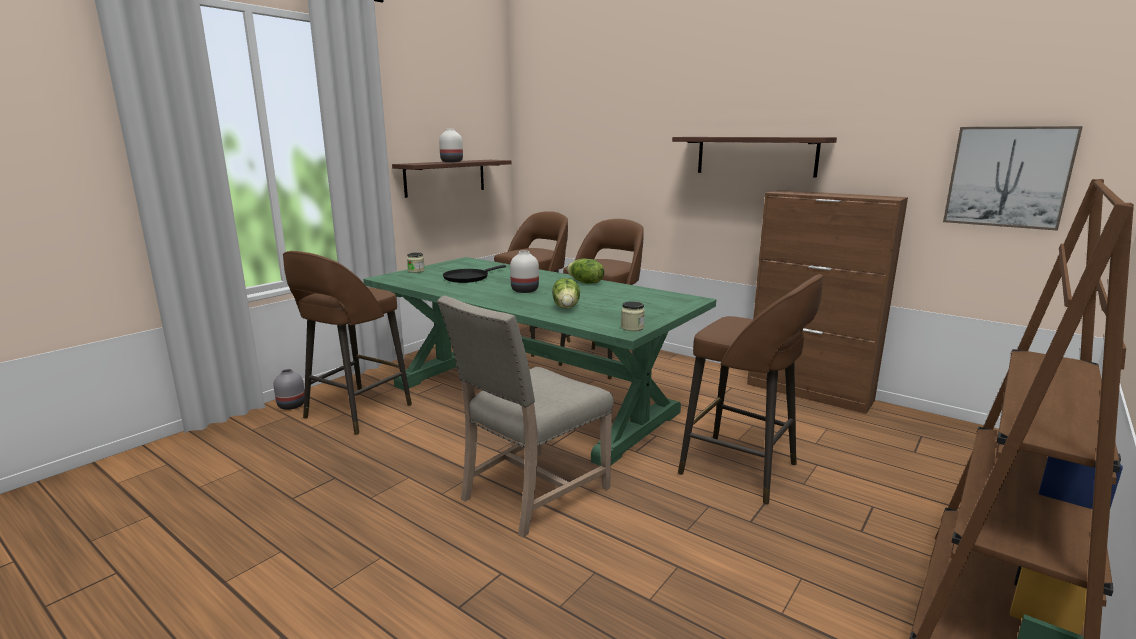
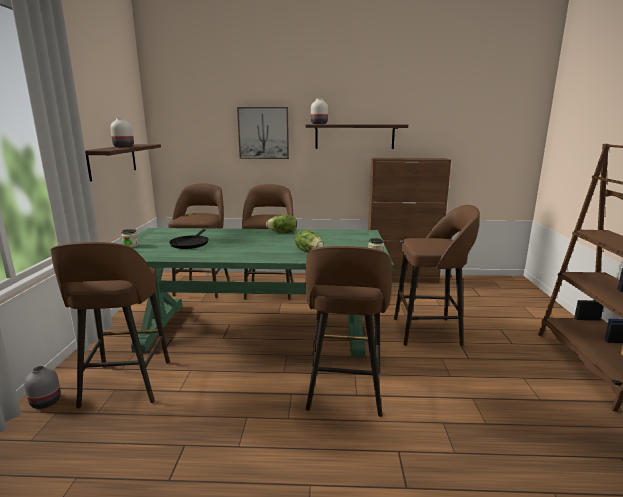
camera: 35 degrees left, 0 degrees up
(524, 290) = (254, 245): white vase -> white vase (318, 124)
(530, 493) = (344, 392): beige chair -> brown stool
(1008, 177) = (490, 144): picture -> picture (263, 133)

